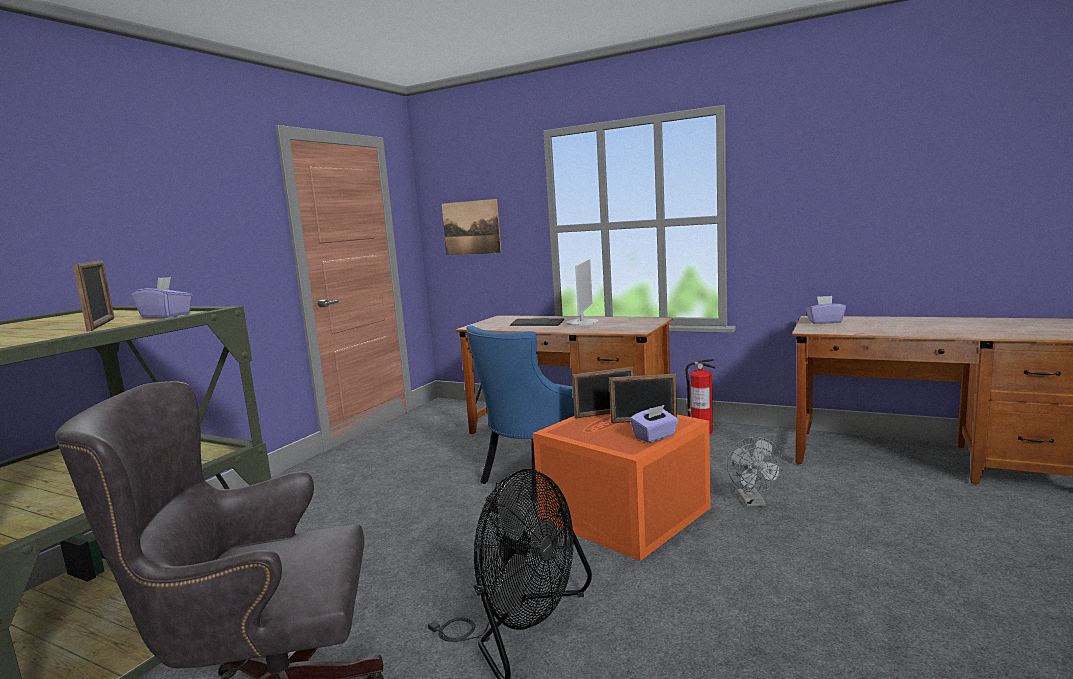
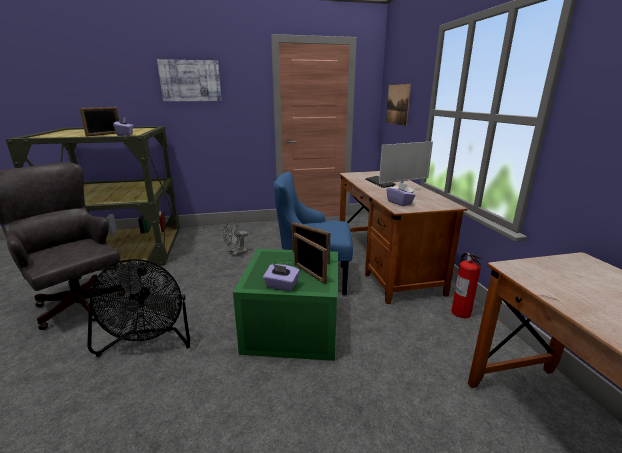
camera: 50 degrees right, 10 degrees up
(147, 205) = (190, 81): none -> picture
(625, 515) = (291, 327): orange storage box -> green storage box
(753, 502) = (365, 380): grey fan -> grey fan (236, 253)
(824, 322) = (572, 268): purple tissue box -> purple tissue box (399, 203)

